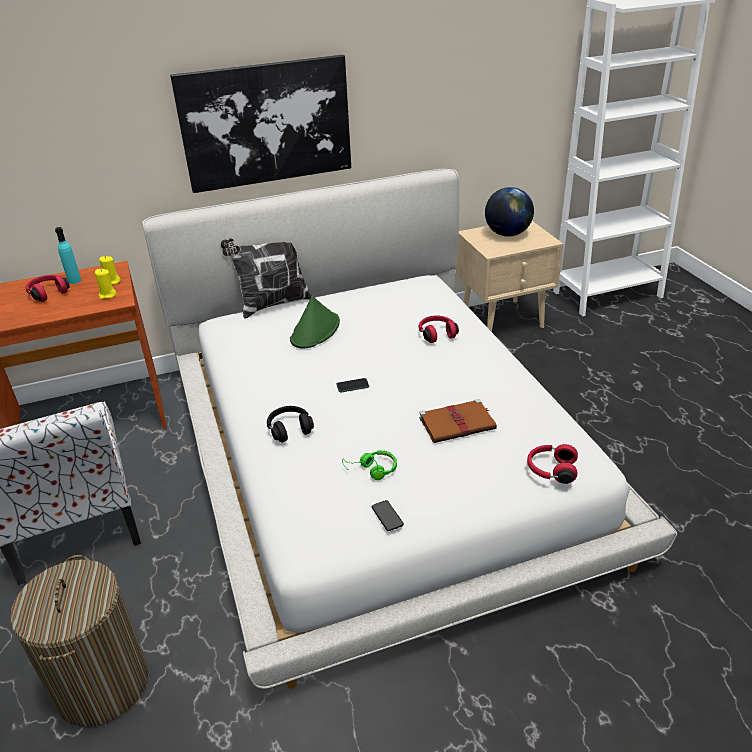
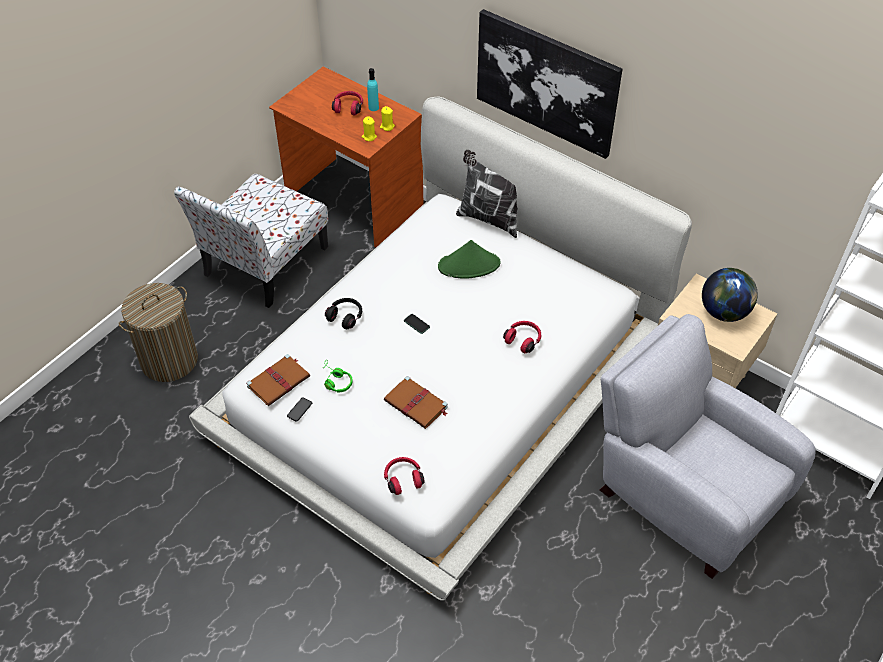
camera: 55 degrees right, 15 degrees up
(327, 517) = (279, 381): none -> brown book
(607, 368) = (684, 492): none -> grey armchair

